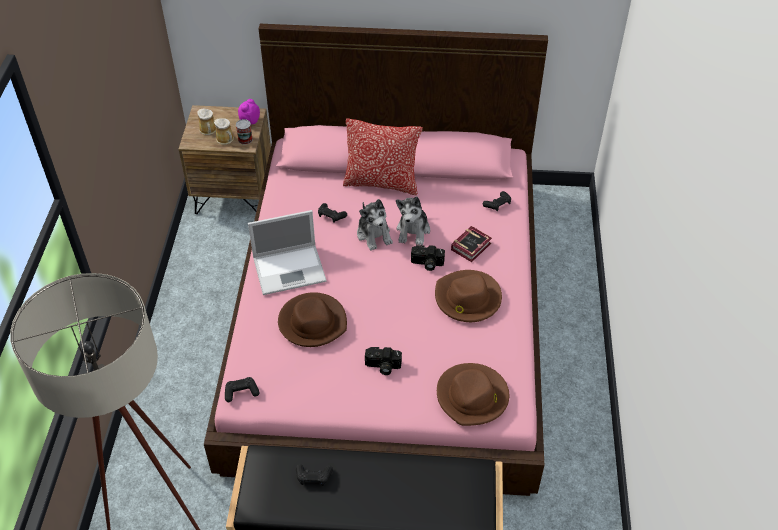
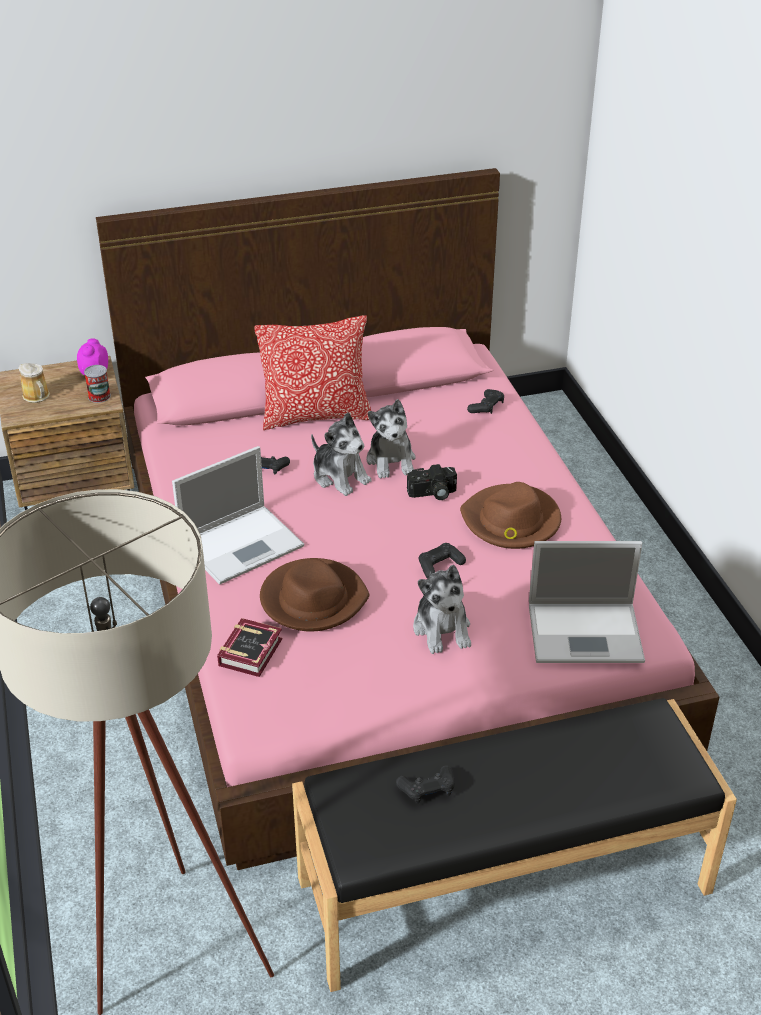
camera: 20 degrees left, 10 degrees down
(225, 139) = (69, 402): mug -> none
(241, 392) = (253, 714): black game controller -> black game controller (439, 566)
(382, 366) = (442, 629): camera -> plush toy
(472, 246) = (482, 460): book -> book (253, 651)
(472, 396) = (587, 632): brown hat -> laptop

